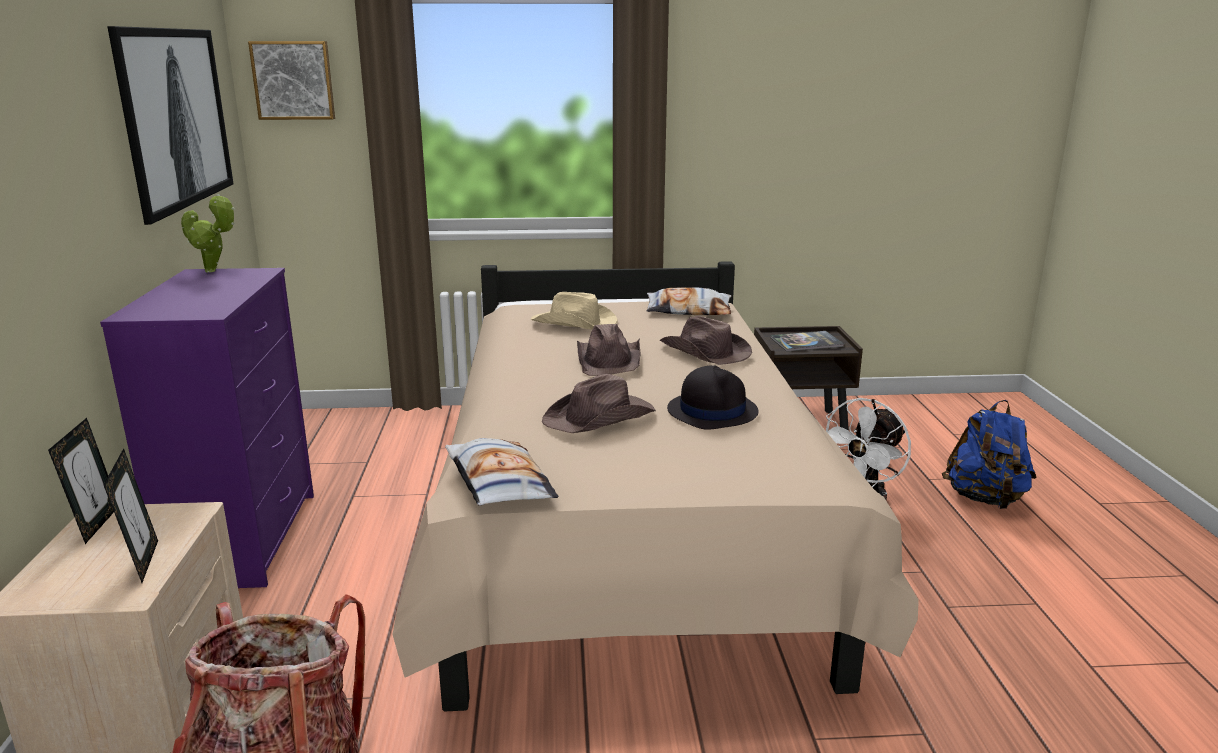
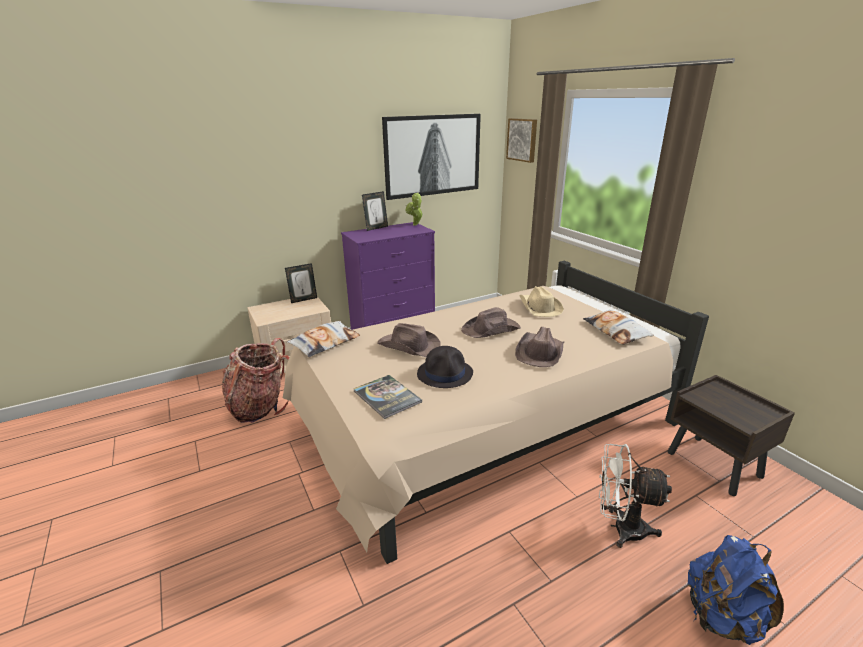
camera: 65 degrees right, 5 degrees up
(143, 562) = (283, 315): picture frame -> picture frame (376, 228)
(806, 342) = (730, 405): book -> book (387, 397)

